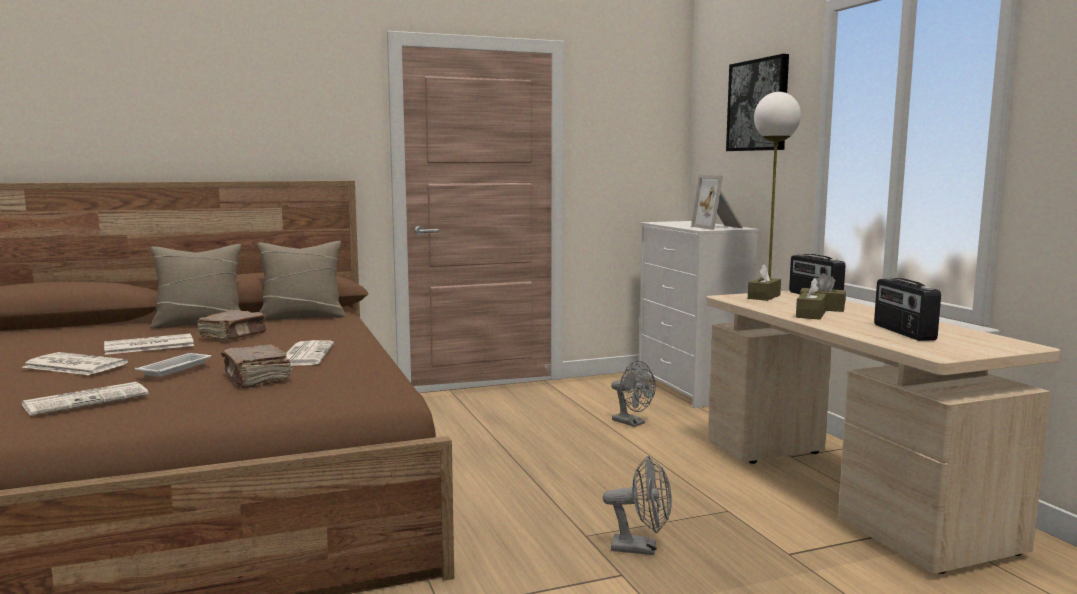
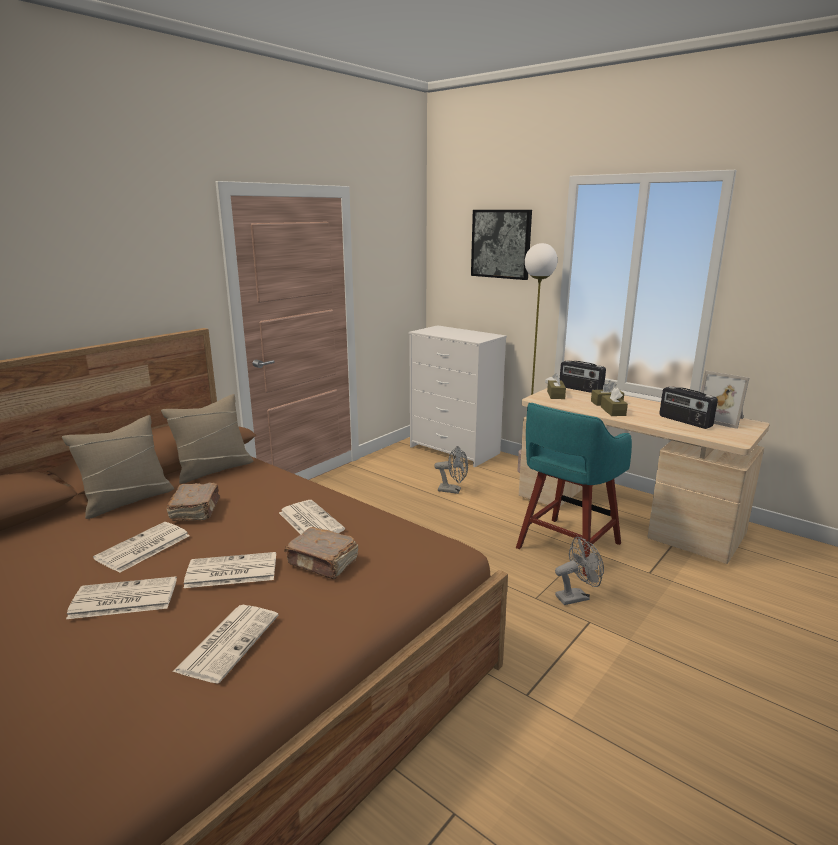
camera: 30 degrees left, 10 degrees up
(176, 368) = (230, 571): white tray -> newspaper
(703, 501) = (566, 547): none -> turquoise stool
(718, 227) = (480, 336): picture frame -> picture frame (722, 419)

